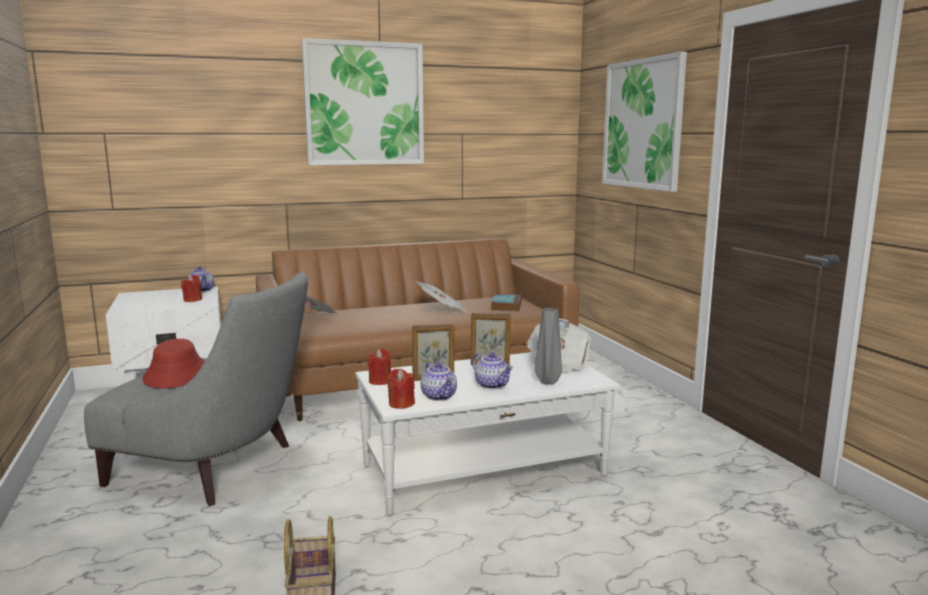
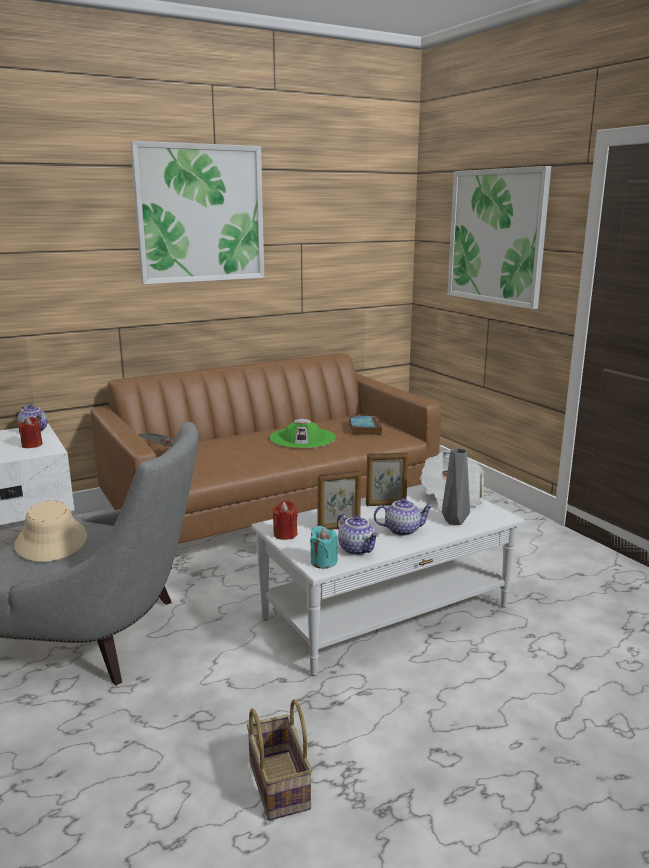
camera: 10 degrees left, 5 degrees up
(177, 374) = (52, 541): red hat -> beige hat
(401, 404) = (323, 562): red candle -> turquoise candle
(442, 310) = (302, 438): newspaper -> green hat
(492, 385) = (402, 530): teapot -> teapot turned 45 degrees counterclockwise

